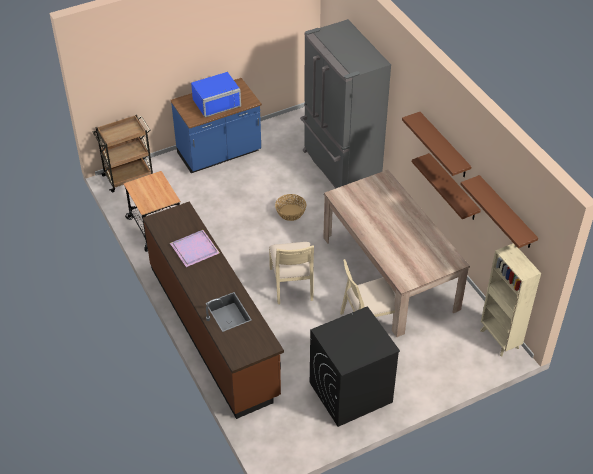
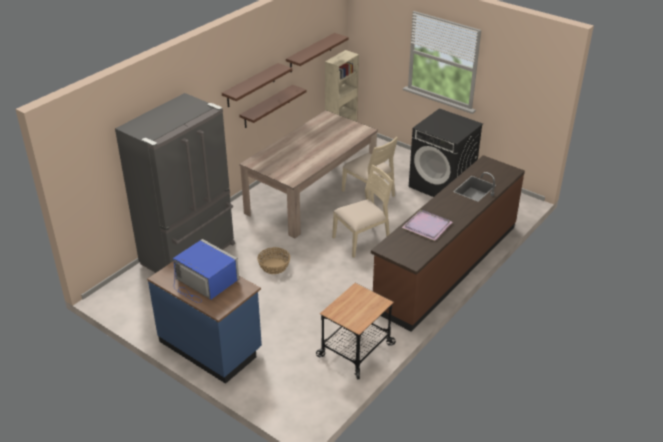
camera: 115 degrees left, 10 degrees down
(128, 176) = (291, 409): brown cart -> none

